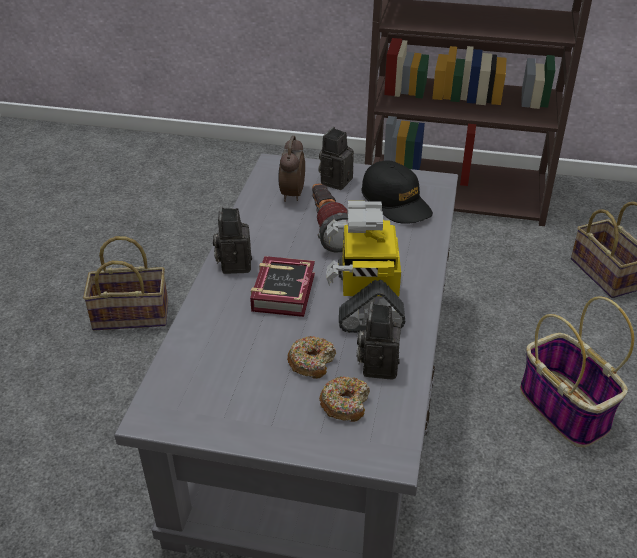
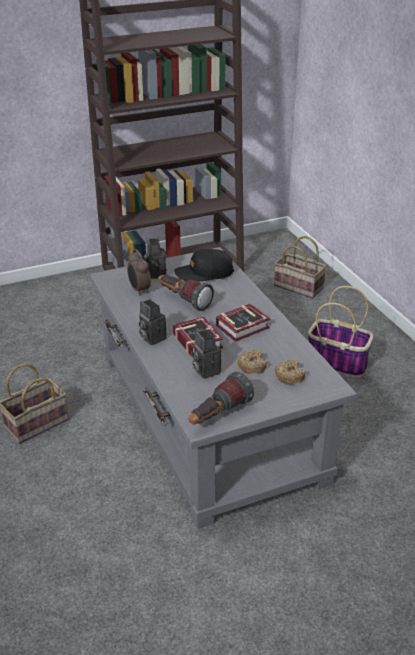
camera: 35 degrees left, 5 degrees down
(186, 414) = (218, 416): none -> flashlight
(366, 299) = (245, 326): toy robot -> book
(377, 364) = (284, 353): camera -> camera (205, 370)
(396, 202) = (204, 273): black cap -> black cap turned 150 degrees clockwise

